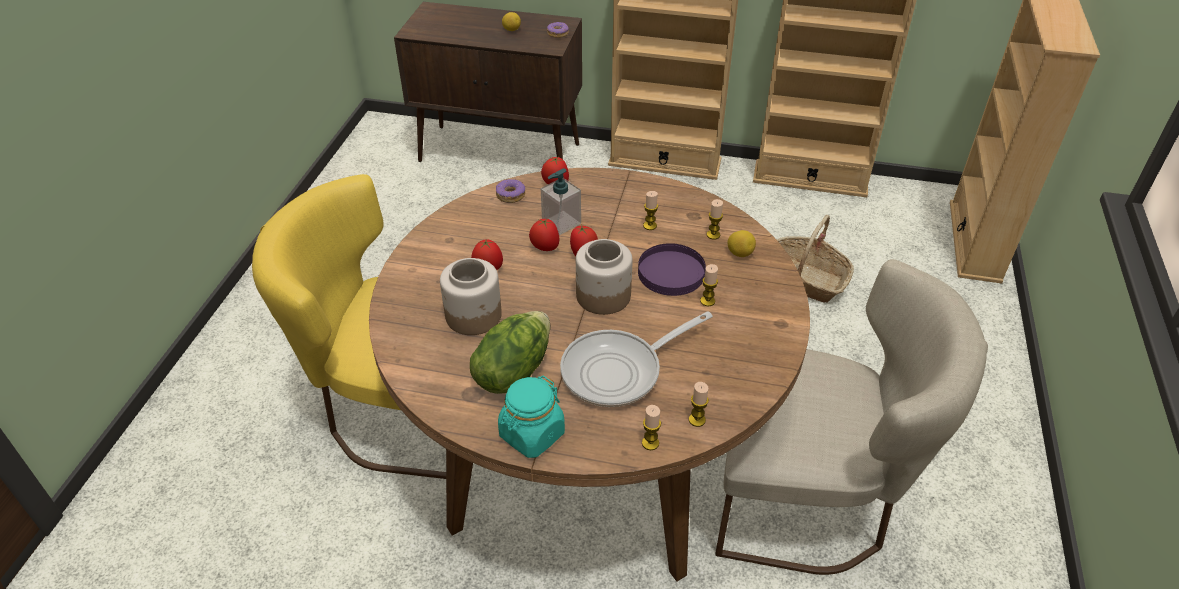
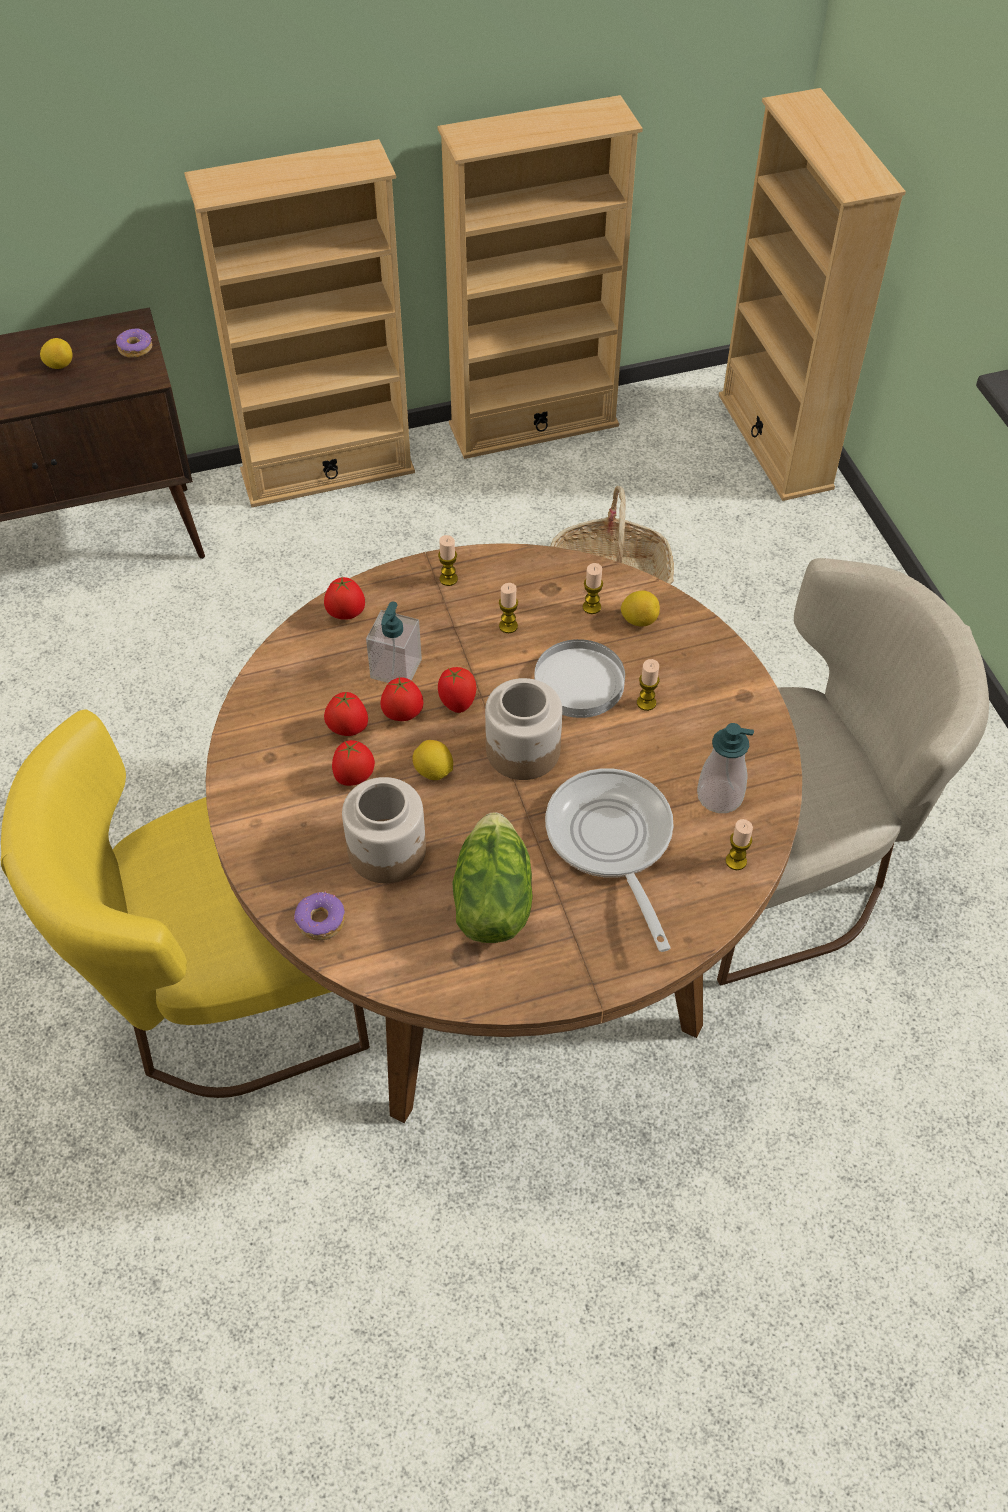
camera: 30 degrees left, 10 degrees up
(506, 243) = (348, 730): none -> tomato
(510, 195) = (299, 655): donut -> donut (320, 921)
(531, 434) = (573, 970): turquoise jar -> none
(537, 285) = (433, 771): none -> lemon
(619, 371) = (611, 842): frying pan -> frying pan turned 135 degrees clockwise
(650, 443) = (707, 914): candle -> candle (448, 579)
(670, 273) = (578, 683): purple plate -> white plate
(716, 375) = (720, 796): none -> soap dispenser

